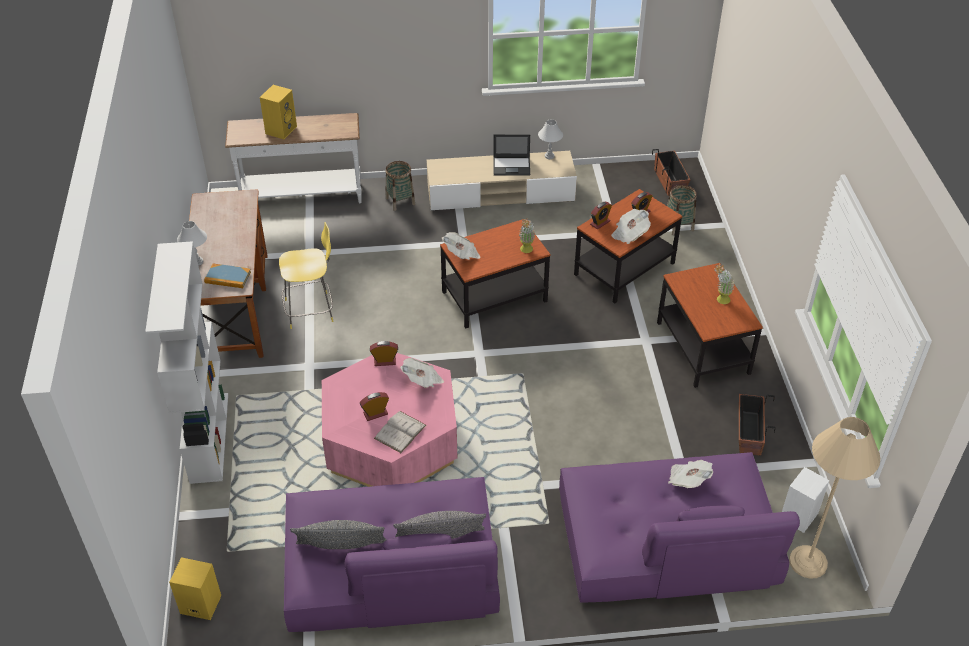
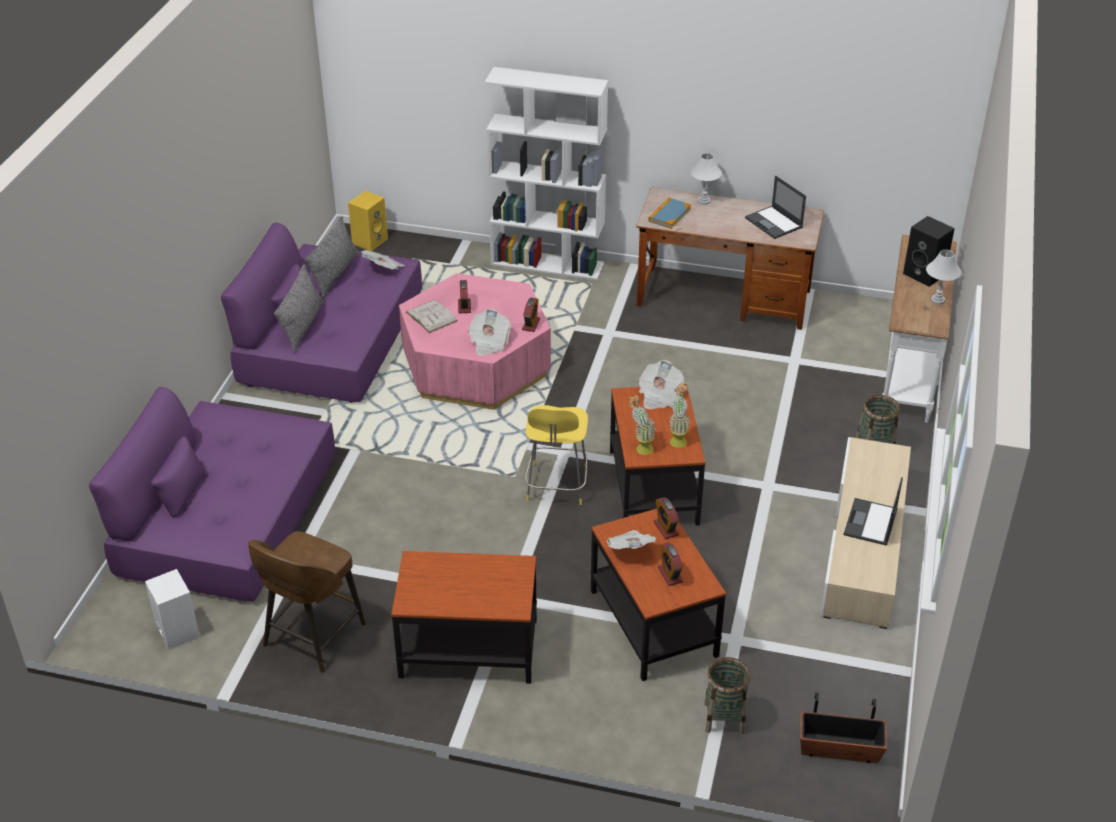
camera: 110 degrees right, 5 degrees down
(222, 216) = (774, 223): none -> laptop
(281, 129) = (925, 274): yellow speaker -> black speaker
(311, 310) = (694, 346): yellow stool -> yellow stool (556, 486)
(549, 156) = (884, 567): white table lamp -> white table lamp (937, 300)
(688, 480) = (246, 499): newspaper -> newspaper (383, 269)
(720, 300) = (459, 591): potted plant -> potted plant (678, 439)
(749, 433) = (312, 636): planter -> brown stool
(808, 562) = (122, 613): beige floor lamp -> none

